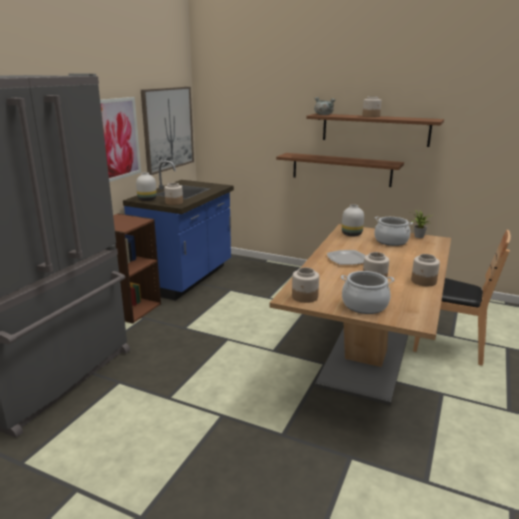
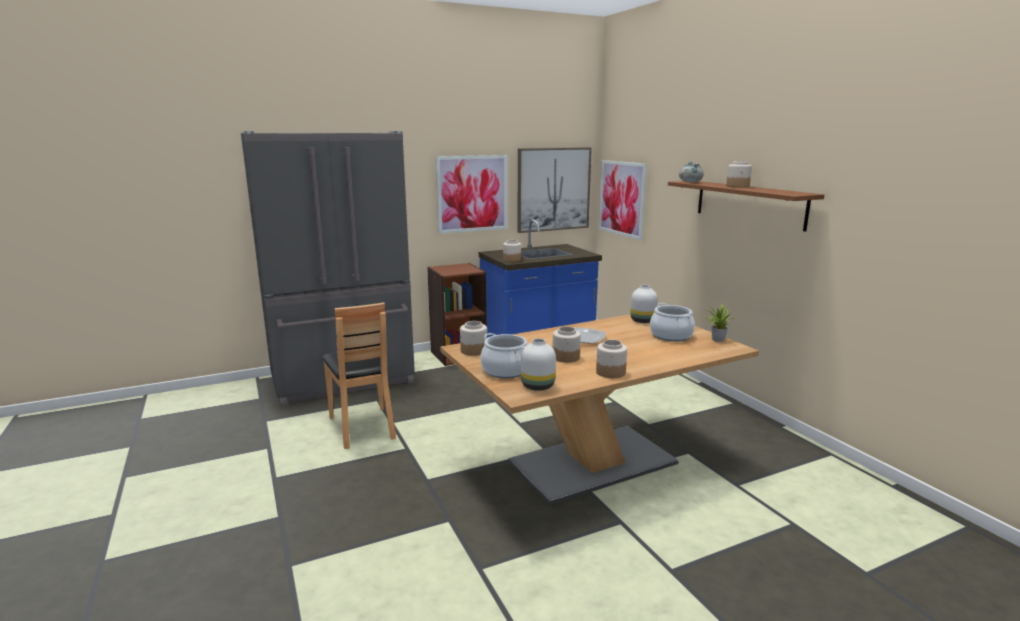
camera: 40 degrees right, 5 degrees down
(147, 199) = (497, 254): white vase -> white vase (538, 386)
(229, 132) = (622, 198): none -> picture
(341, 169) = (713, 251): brown shelf -> none
(448, 346) = (711, 491): brown chair -> brown chair (363, 427)

